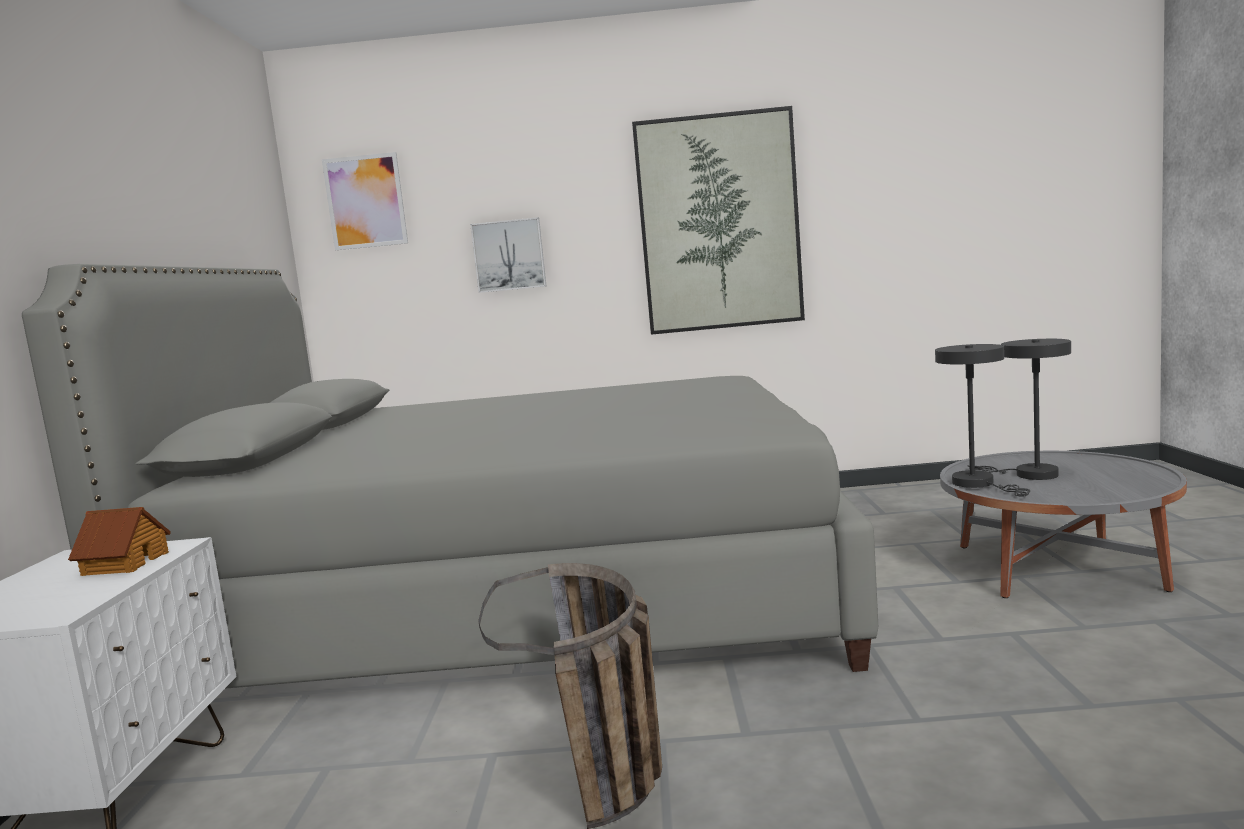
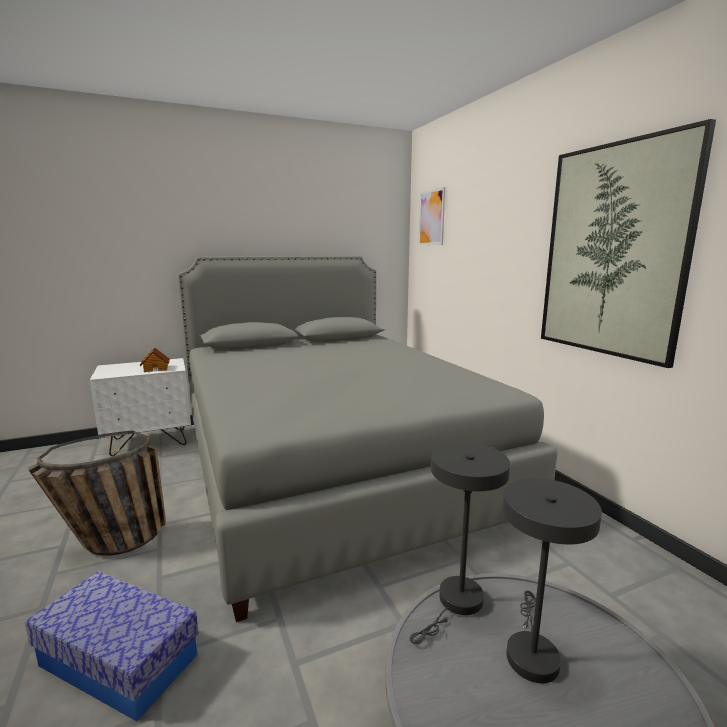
camera: 65 degrees right, 5 degrees up
(509, 255) = (480, 259): picture -> none
(918, 749) = (118, 660): none -> storage box

